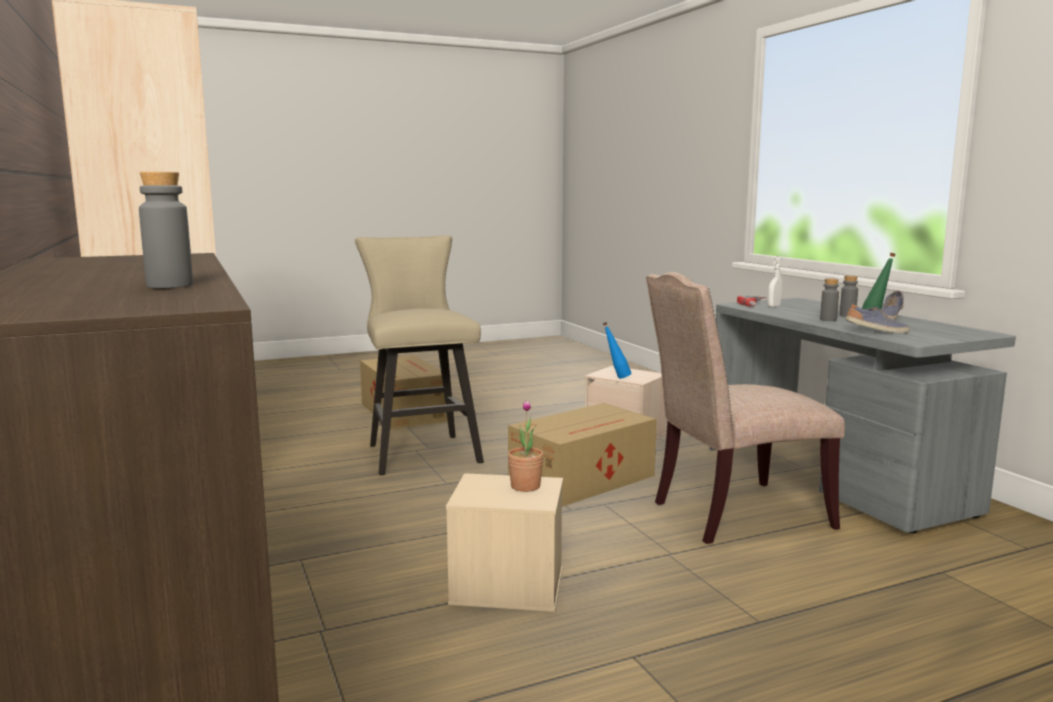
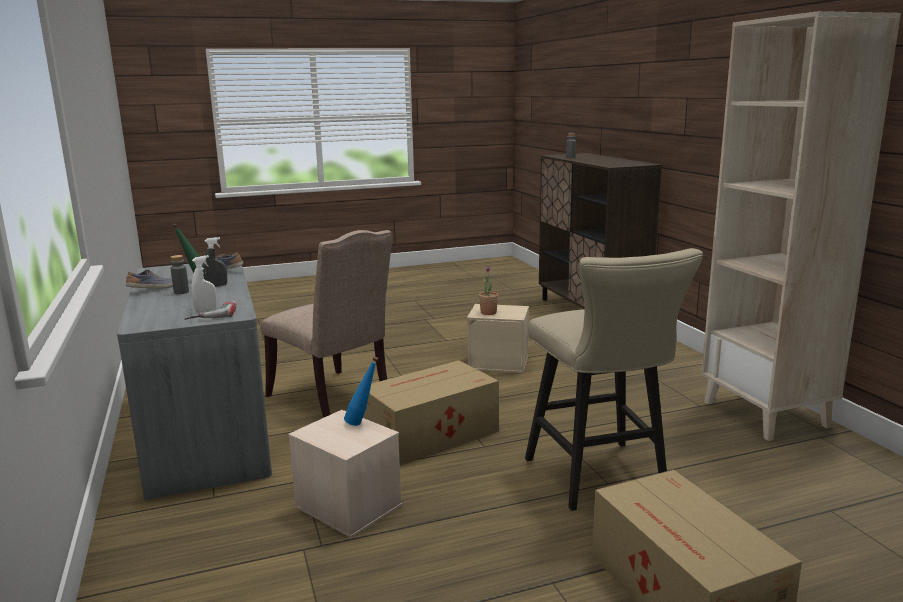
camera: 175 degrees left, 5 degrees up
(733, 515) = (334, 399): beige chair -> beige chair turned 60 degrees clockwise
(828, 320) = (217, 286): grey bottle -> grey spray bottle

